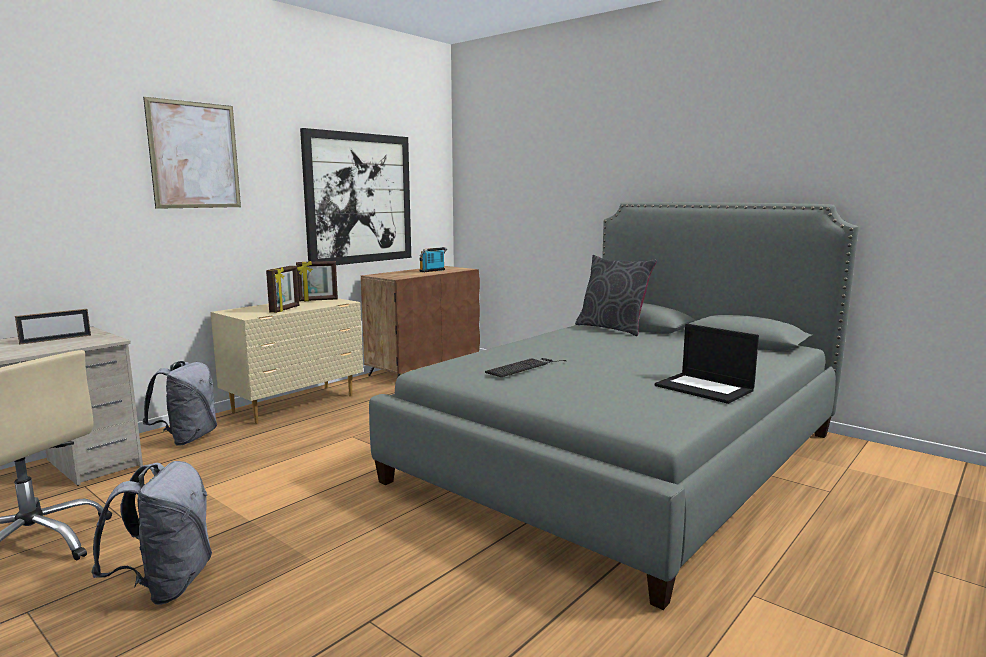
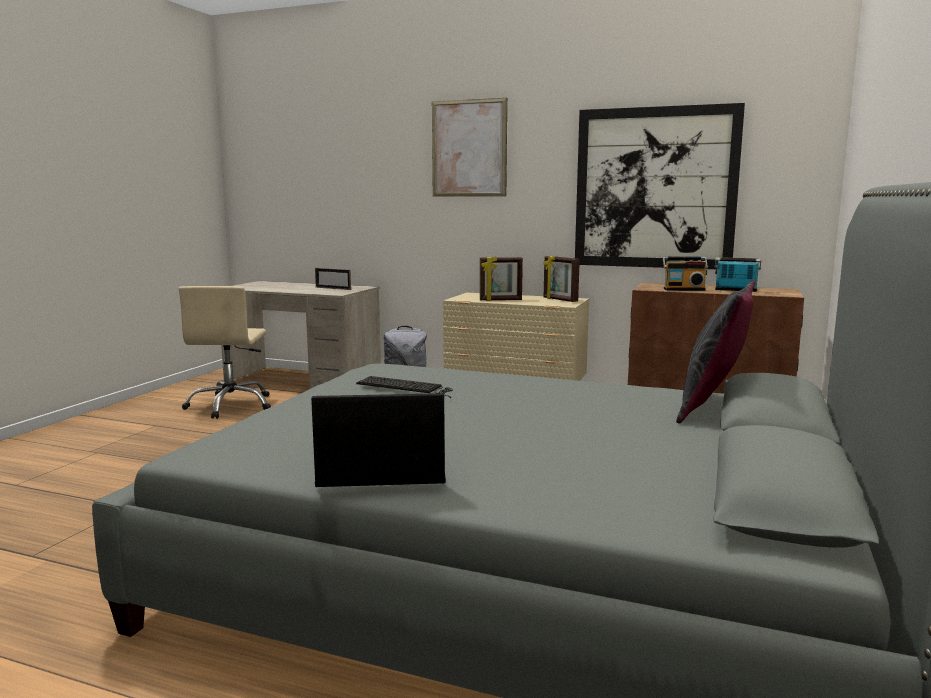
camera: 70 degrees right, 0 degrees up
(166, 585) = (181, 444): grey backpack -> none
(413, 275) = (683, 289): none -> radio
(705, 388) = (380, 470): laptop -> laptop turned 60 degrees clockwise

